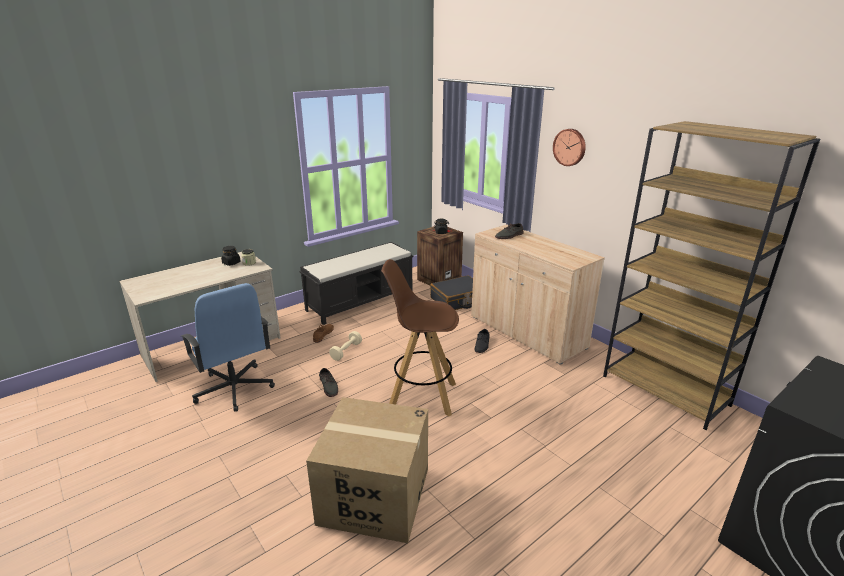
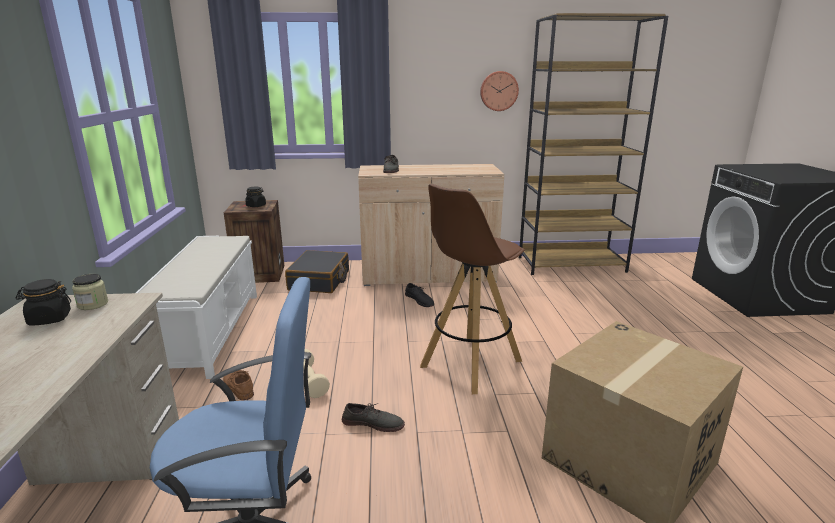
camera: 55 degrees left, 5 degrees down
(361, 301) = (209, 331): black bench -> white bench
(570, 147) = (418, 62): wall clock -> wall clock (498, 91)

